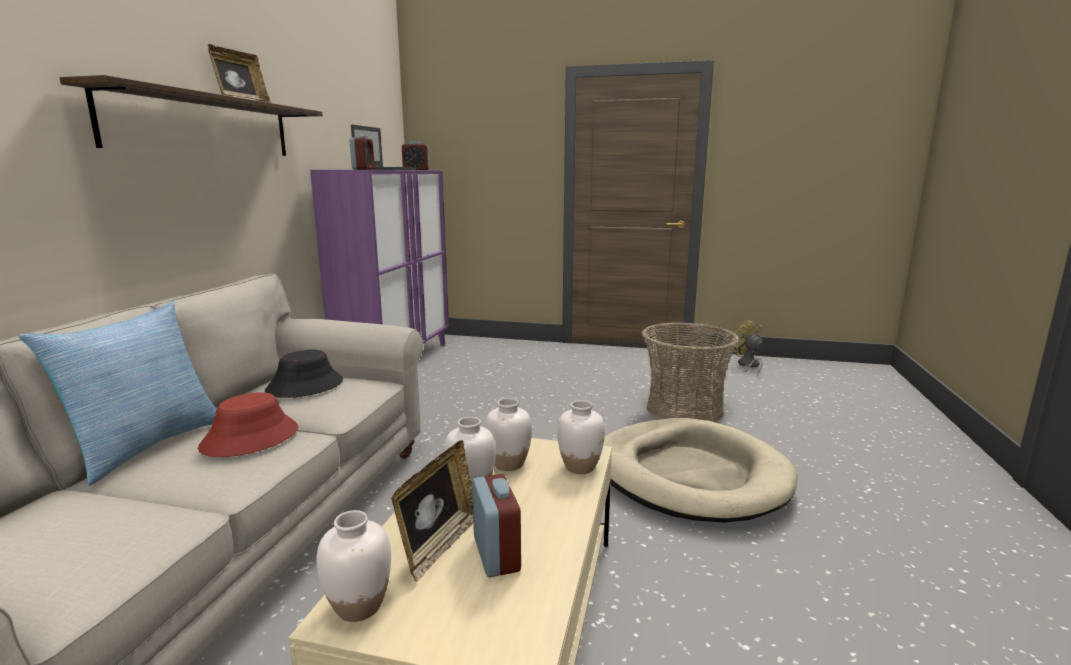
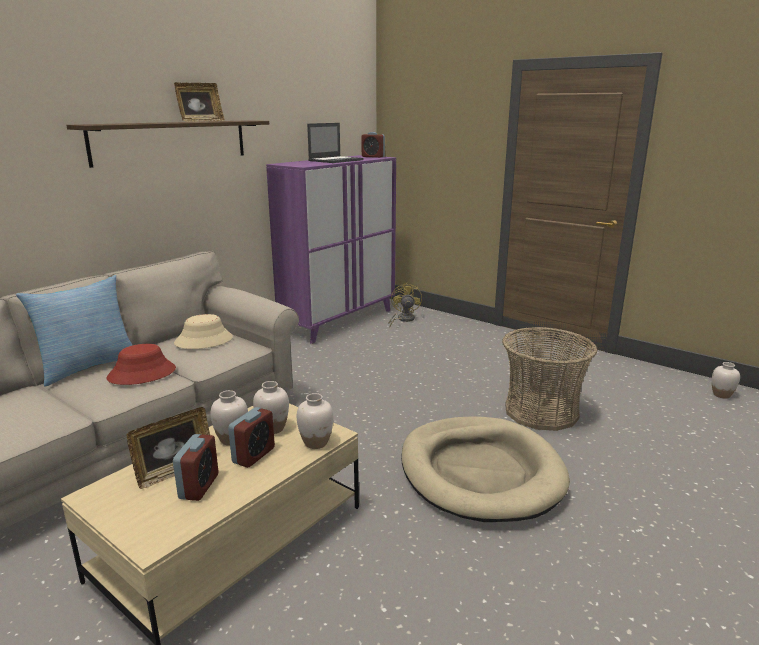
camera: 25 degrees right, 5 degrees up
(305, 386) = (204, 340): black hat -> beige hat
(358, 606) = (103, 493): white vase -> white vase (721, 395)
(363, 169) = (307, 164): alarm clock -> alarm clock (253, 455)
(747, 365) = (659, 380): yellow fan -> yellow fan (403, 319)

